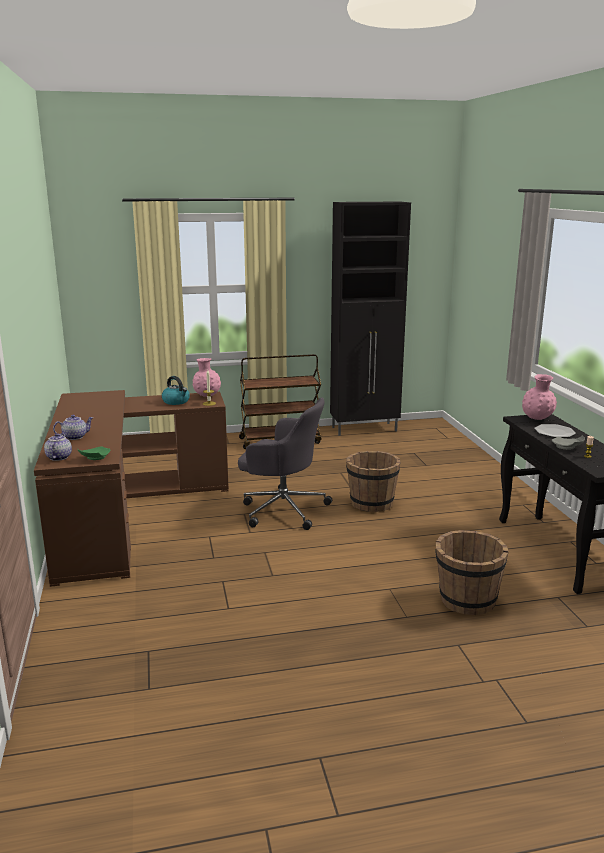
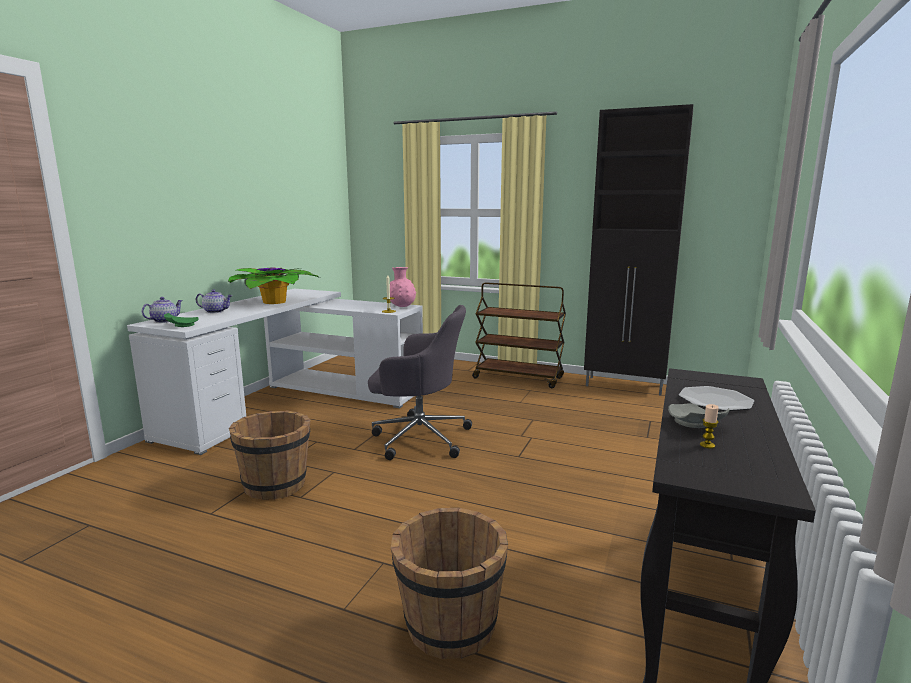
camera: 35 degrees right, 5 degrees down
(97, 413) = (275, 301): none -> potted plant
(124, 511) = (295, 402): brown desk -> white desk
(176, 401) = (368, 306): kettle -> none
(282, 509) = (418, 437): grey office chair -> grey office chair turned 45 degrees counterclockwise
(371, 503) = (517, 458): brown bucket -> brown bucket (275, 485)
(537, 418) = (720, 380): pink vase -> none

